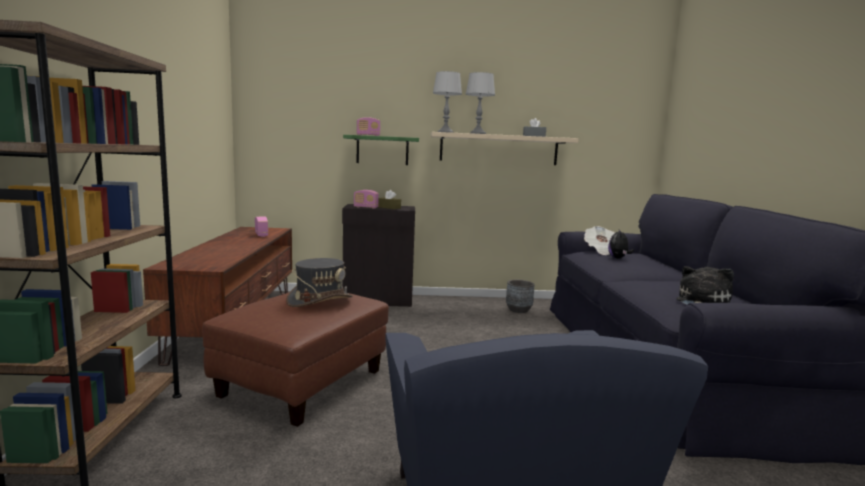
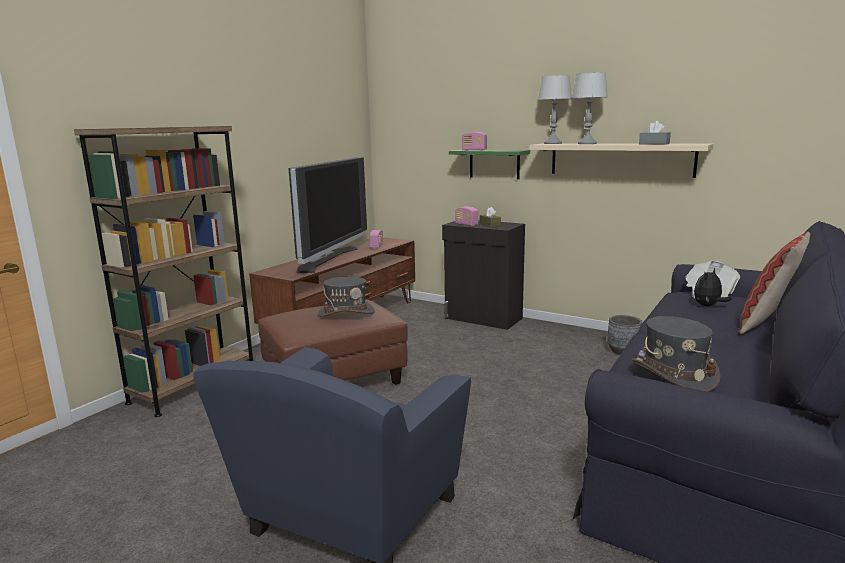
camera: 35 degrees right, 5 degrees up
(227, 249) = (328, 259): none -> television
(668, 266) = (768, 324): none -> pillow
(701, 302) = (673, 374): plush toy -> grey hat

